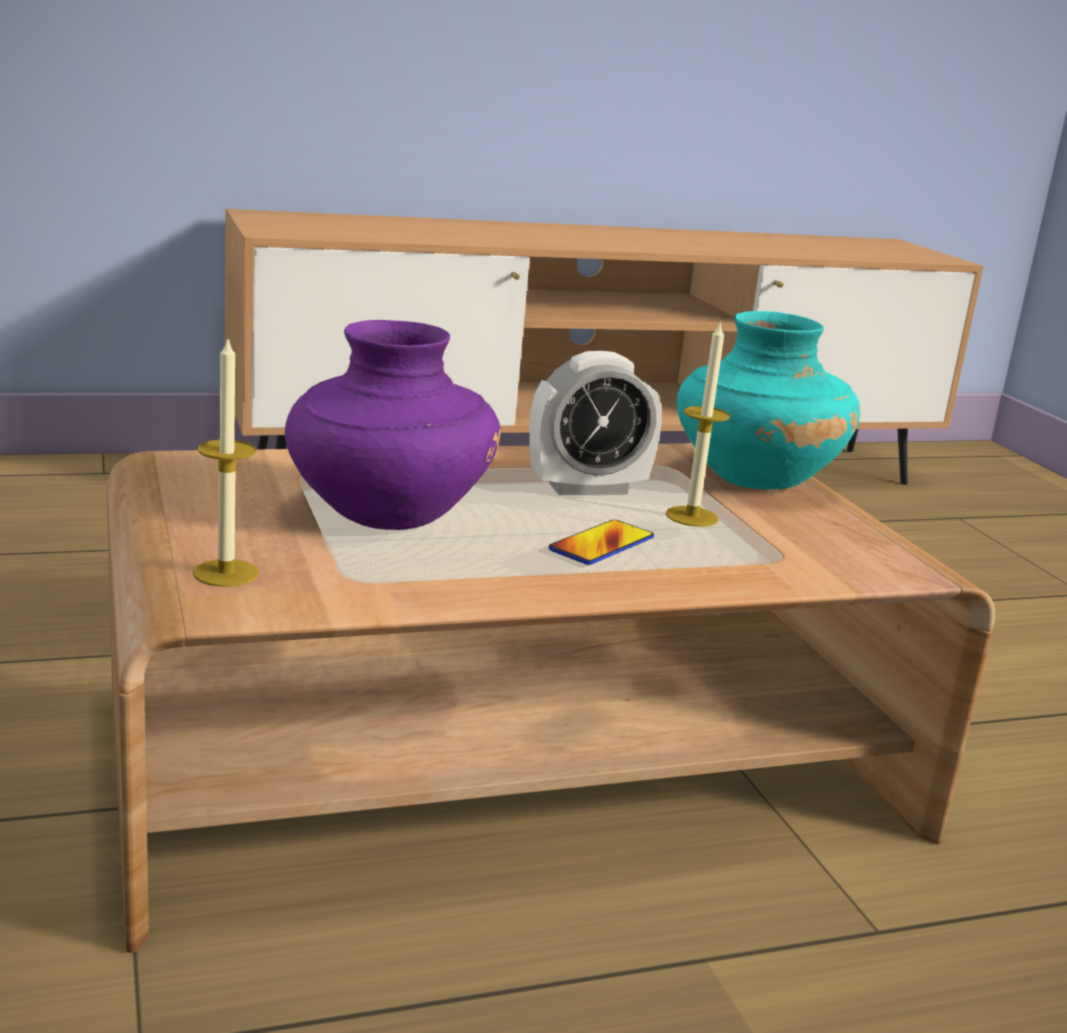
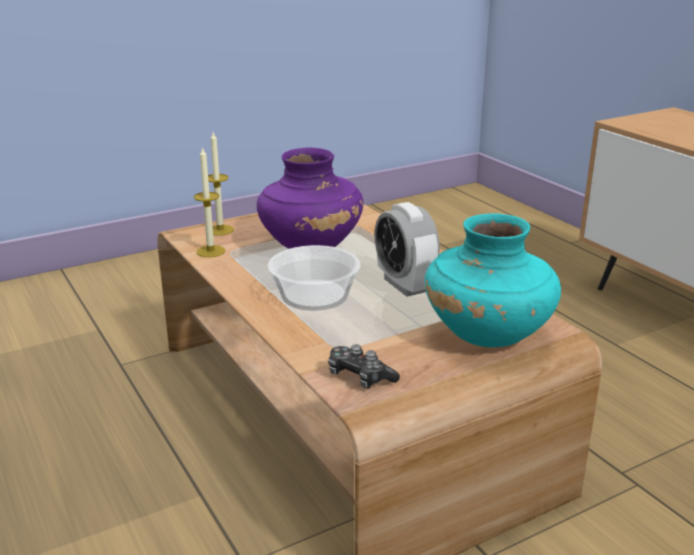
camera: 80 degrees right, 5 degrees up
(602, 545) = (315, 296): phone -> bowl
(692, 516) = (386, 317): candle -> candle (210, 251)
(867, 560) = (360, 377): none -> game controller

